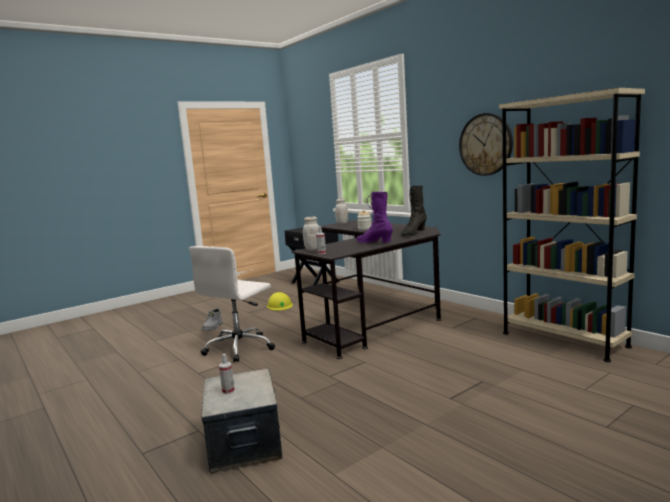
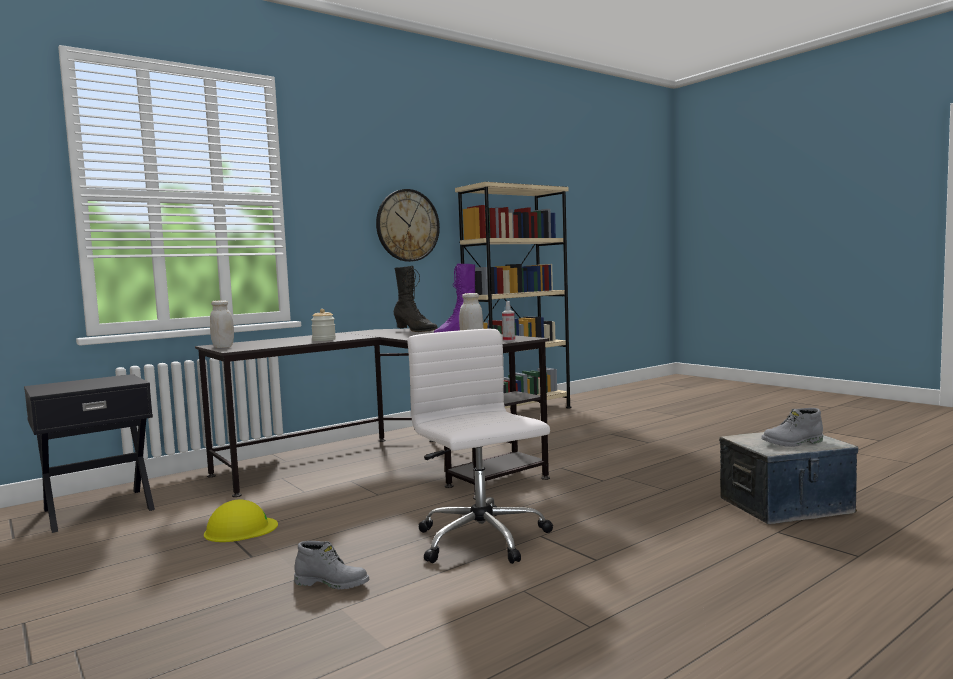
camera: 90 degrees left, 5 degrees down
(228, 391) = (793, 443): spray bottle -> grey boot
(240, 348) = (483, 540): white office chair -> white office chair turned 150 degrees counterclockwise

